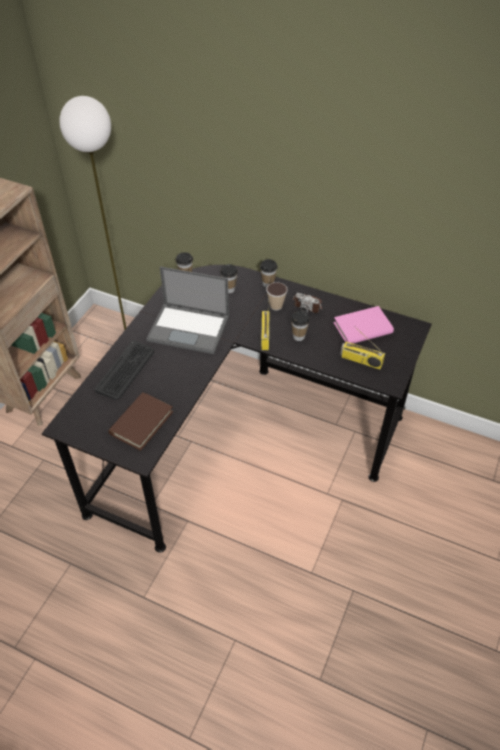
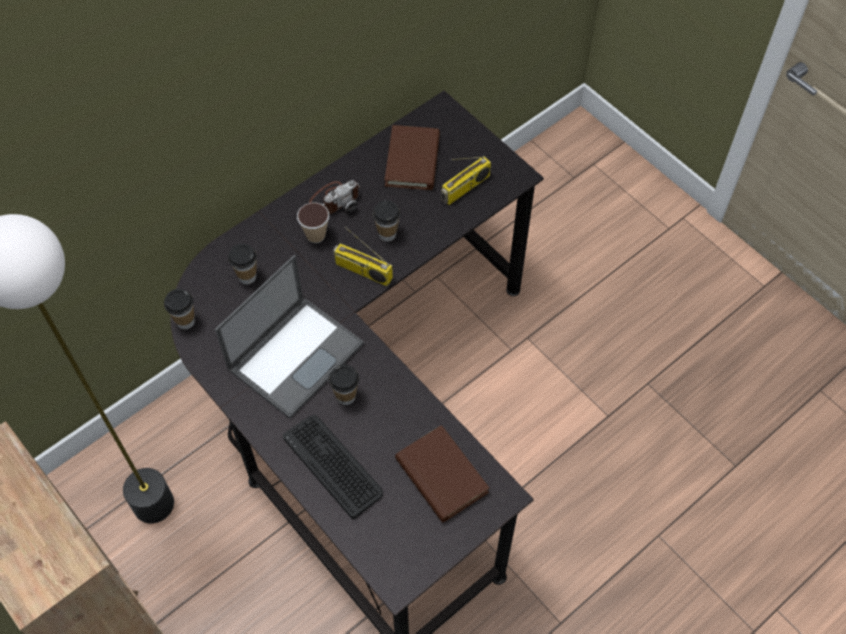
camera: 65 degrees left, 10 degrees up
(268, 284) = (267, 227): cup -> cup (346, 396)
(362, 328) = (412, 161): pink book -> brown book

